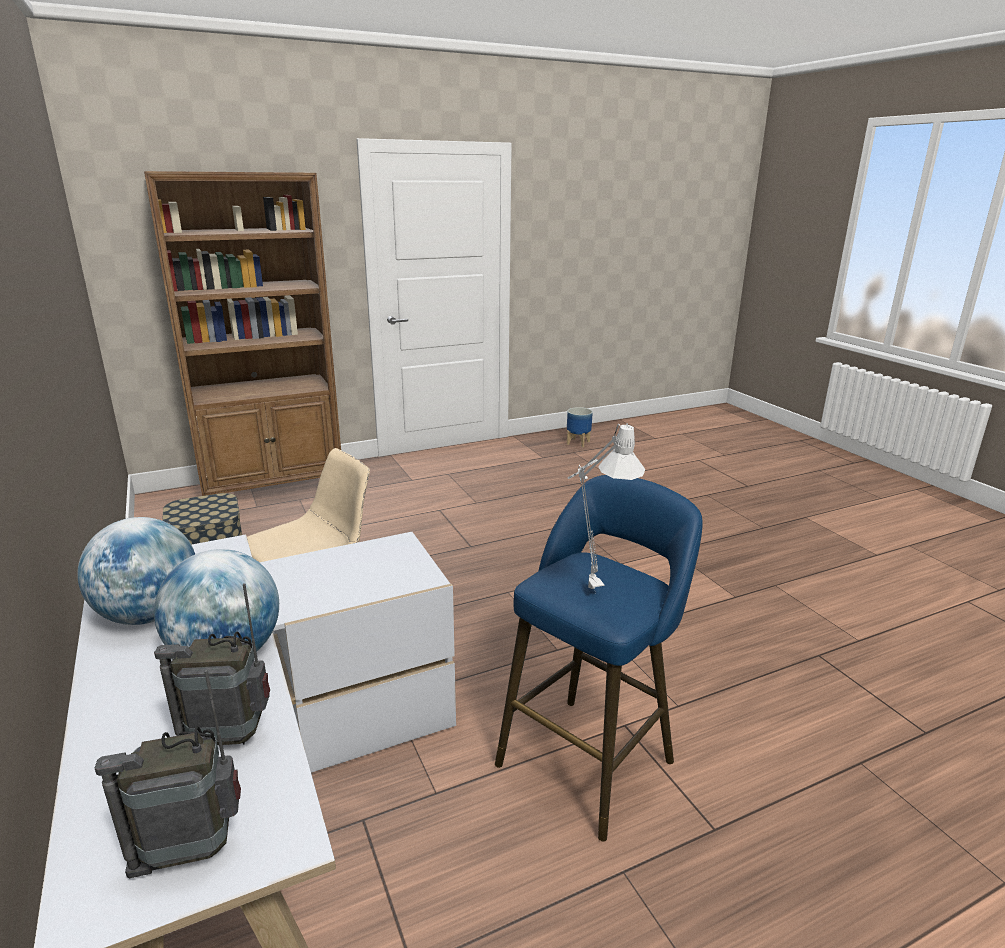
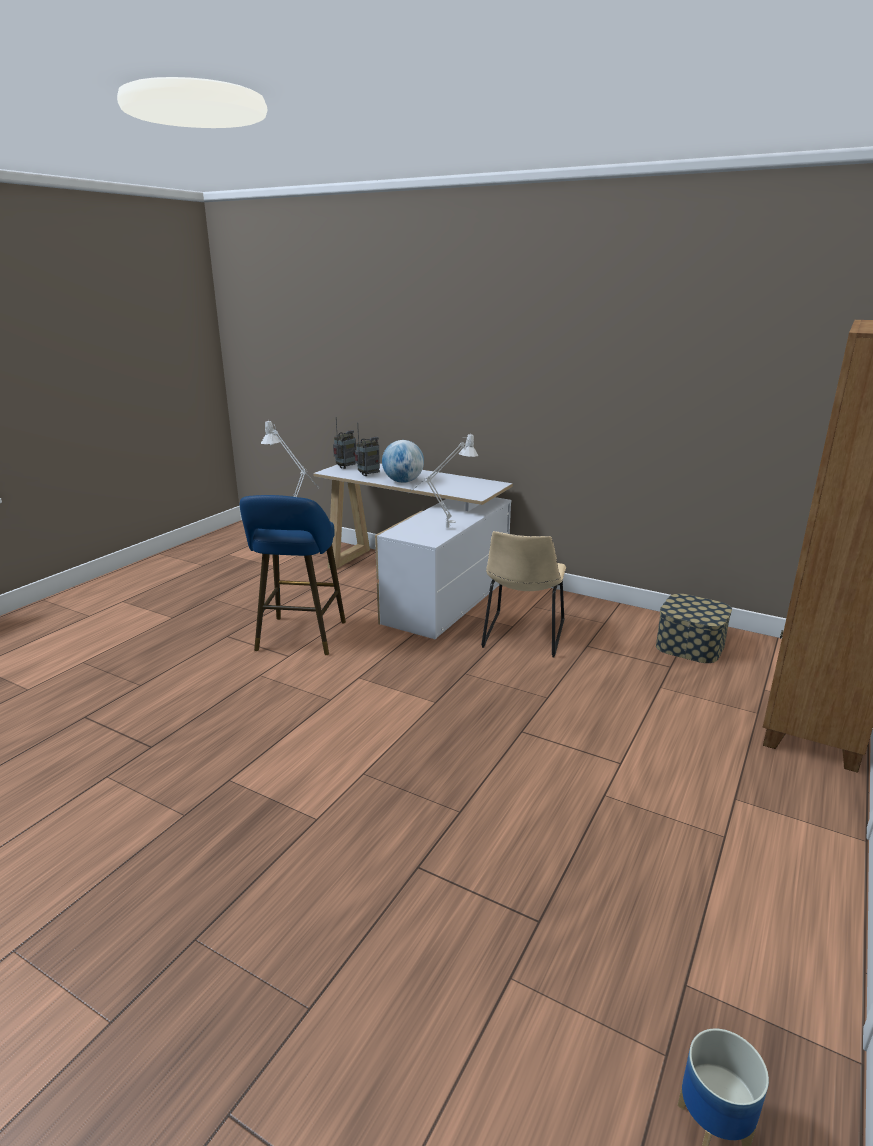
camera: 145 degrees right, 0 degrees up
(149, 615) = (450, 481): globe -> none
(345, 560) = (443, 529): none -> grey table lamp

